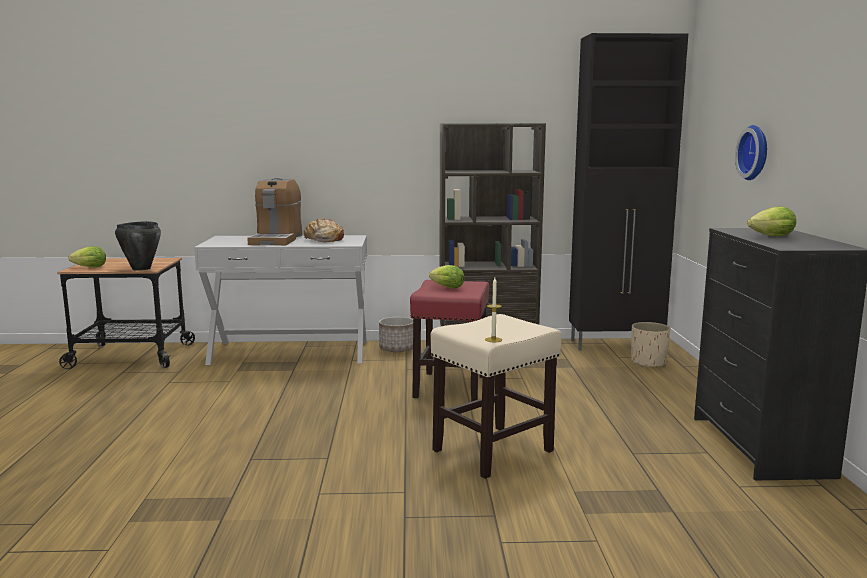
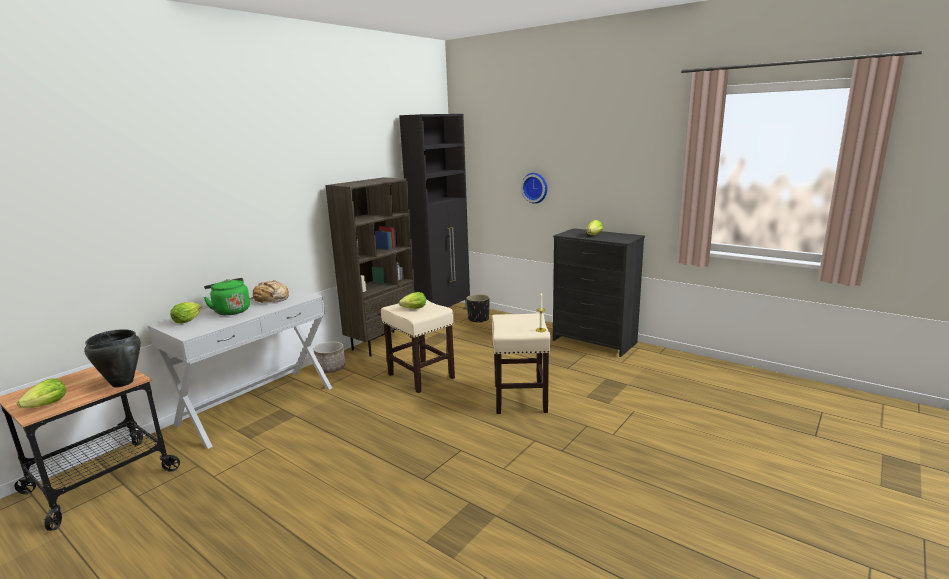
camera: 50 degrees left, 5 degrees up
(239, 238) = (189, 320): none -> lettuce
(276, 240) = (231, 311): coffee machine -> green kettle
(450, 386) = (420, 376): red stool -> beige stool
(648, 363) = (478, 319): beige planter -> black planter

